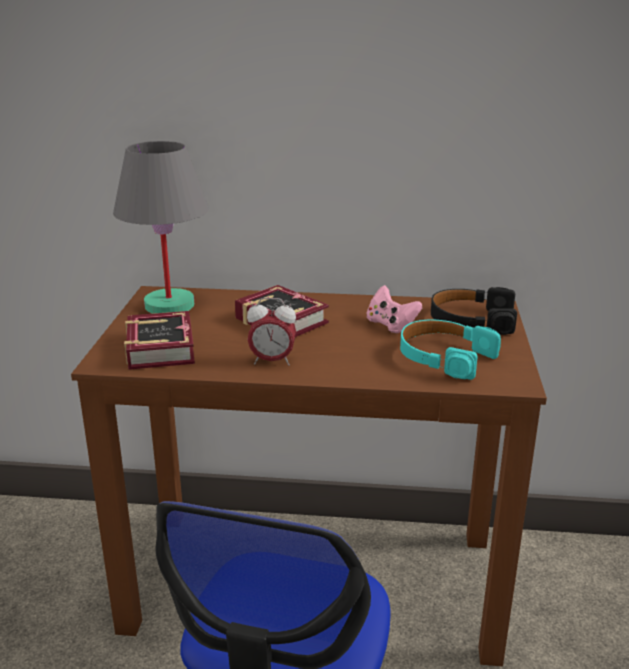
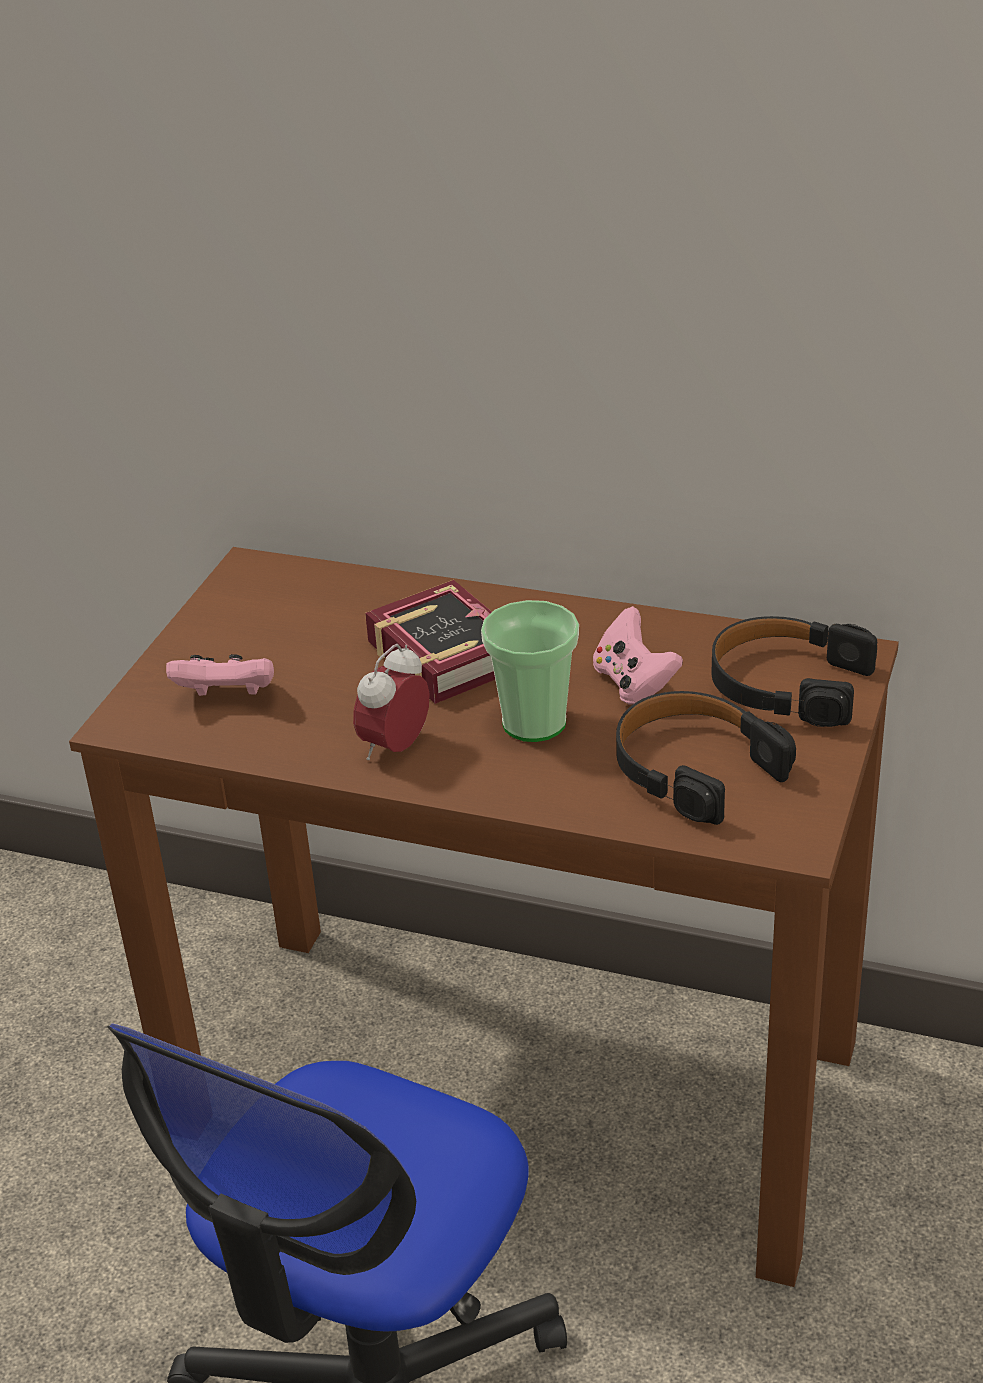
camera: 15 degrees right, 10 degrees up
(163, 346) = (227, 697): book -> pink game controller
(169, 305) = (267, 599): grey table lamp -> none
(272, 361) = (395, 748): alarm clock -> alarm clock turned 105 degrees clockwise
(345, 345) = (534, 723): none -> cup
(444, 357) = (694, 769): turquoise headphones -> black headphones

